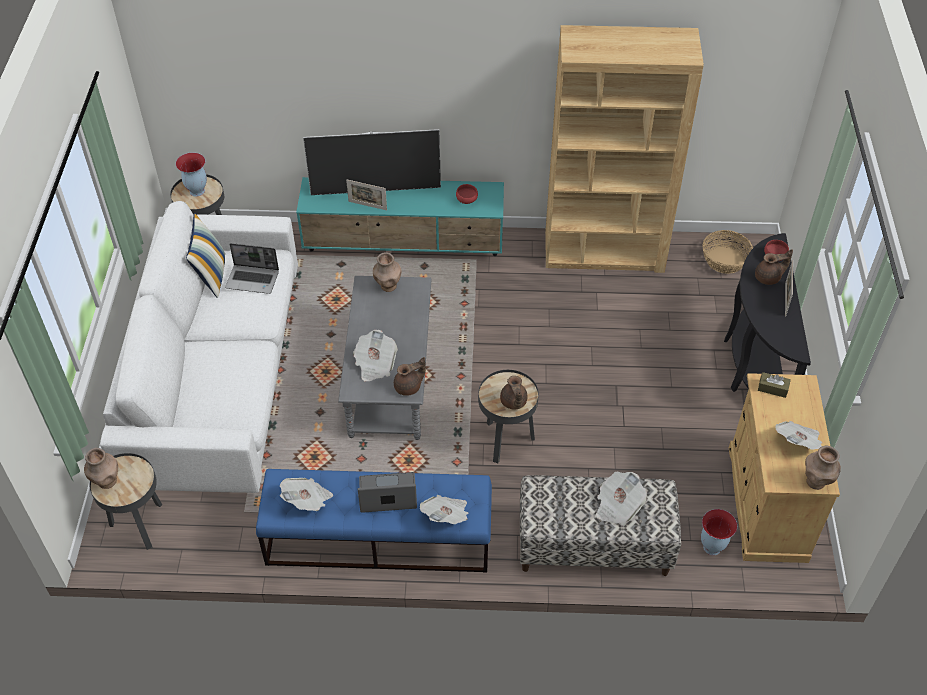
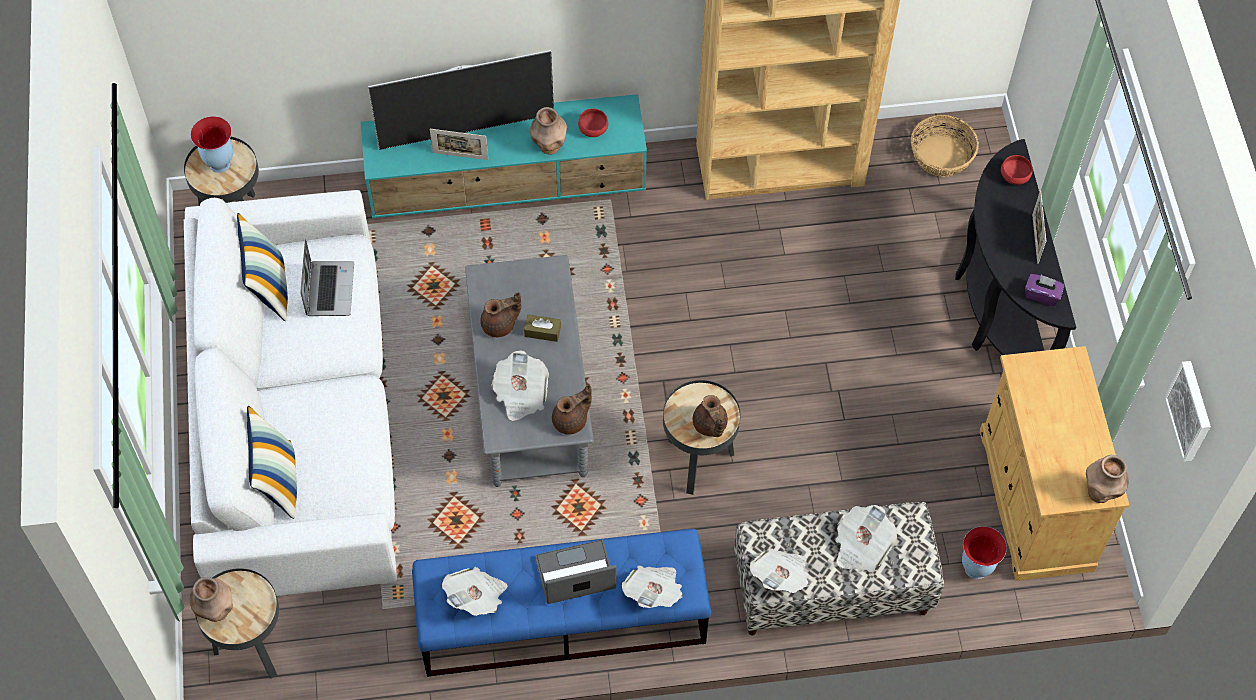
camera: 10 degrees left, 10 degrees up
(181, 401) = (277, 480): none -> pillow
(253, 279) = (329, 288): laptop -> laptop turned 90 degrees counterclockwise
(388, 286) = (513, 276): brown vase -> brown vase (549, 147)
(769, 277) = (1010, 209): brown teapot -> brown teapot (500, 325)
(772, 388) = (1034, 372): brown tissue box -> brown tissue box (542, 331)
(786, 337) = (1042, 294): none -> purple tissue box
(798, 442) = (1073, 443): newspaper -> newspaper (781, 576)
(897, 406) = (1191, 411): none -> picture

